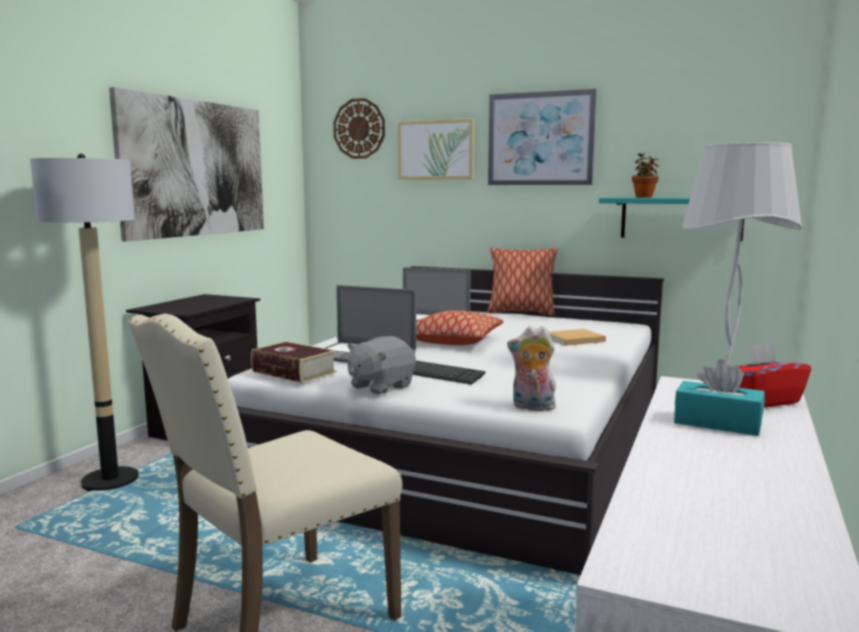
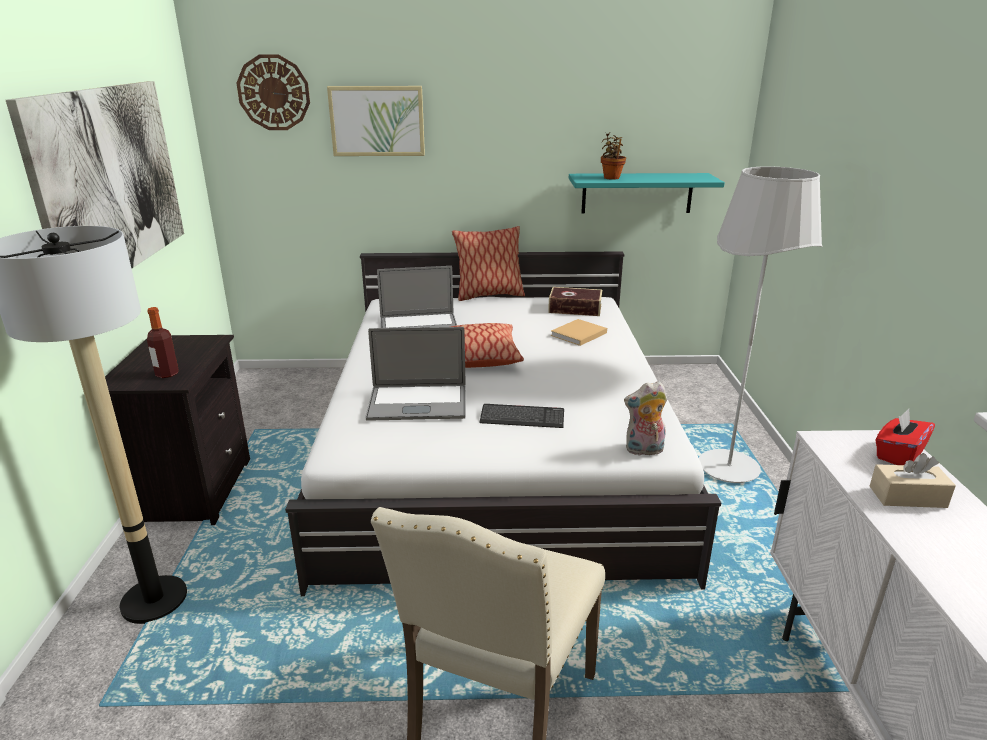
camera: 25 degrees left, 15 degrees up
(185, 308) = (167, 374): none -> bottle
(294, 371) = (377, 447): book -> book (575, 308)
(380, 386) = (485, 451): grey plush toy -> none
(540, 139) = (498, 111): picture -> none
(717, 423) = (907, 497): turquoise tissue box -> beige tissue box

